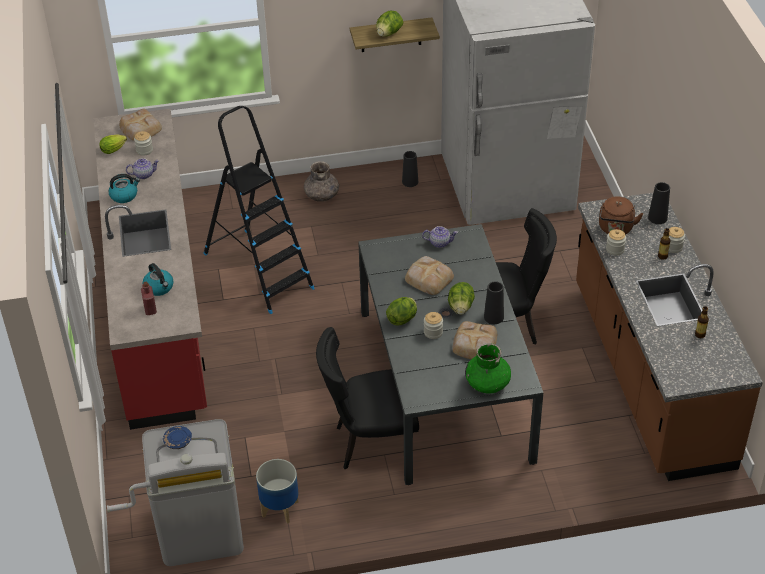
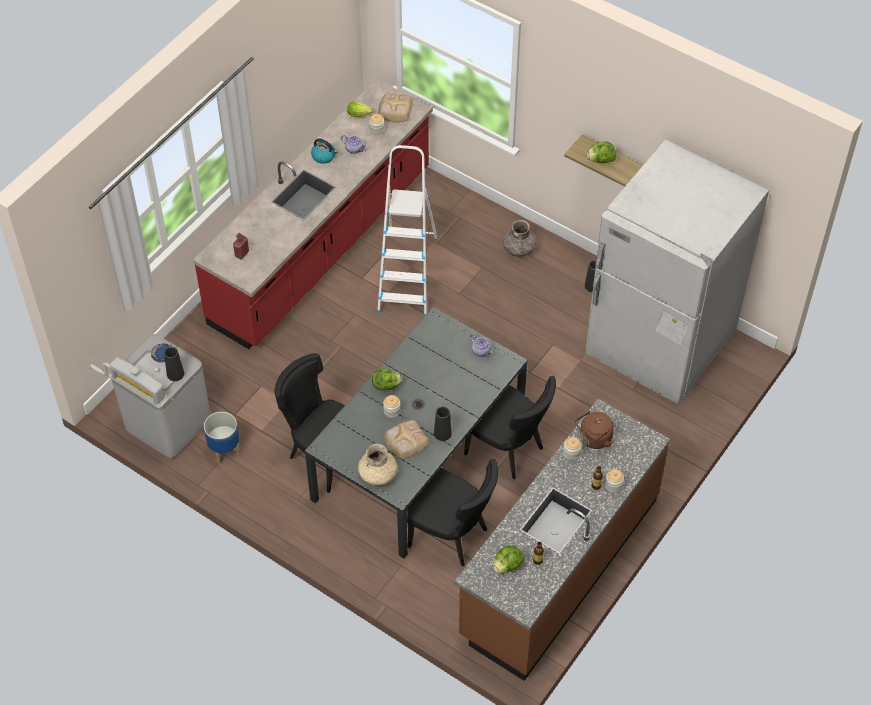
camera: 45 degrees right, 10 degrees up
(159, 287) = (264, 242): kettle -> none
(258, 271) = (408, 275): black step ladder -> white step ladder
(428, 278) = (440, 370): bread -> none
(461, 307) = (431, 409): lettuce -> lettuce (507, 565)
(487, 383) = (378, 474): green vase -> beige vase
(548, 418) = (451, 536): none -> black chair
(657, 218) = (635, 455): black vase -> black vase (175, 374)

